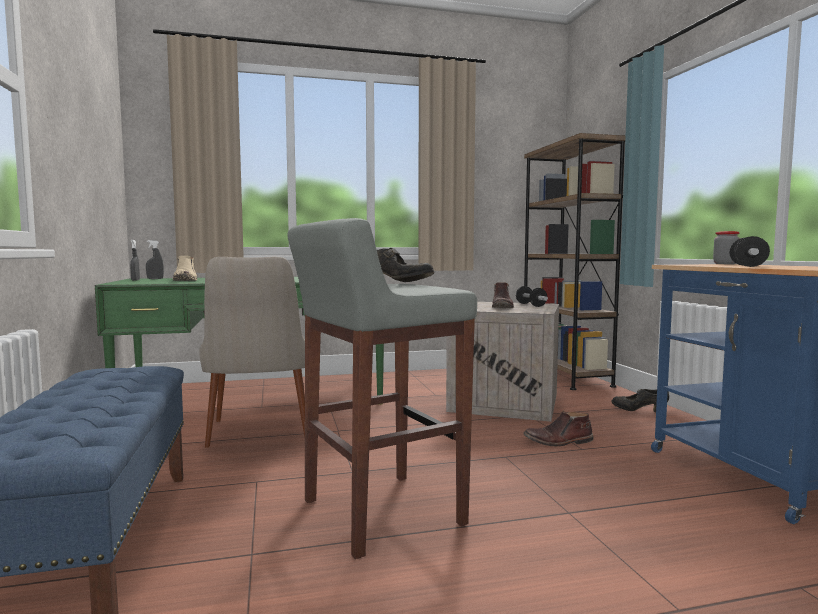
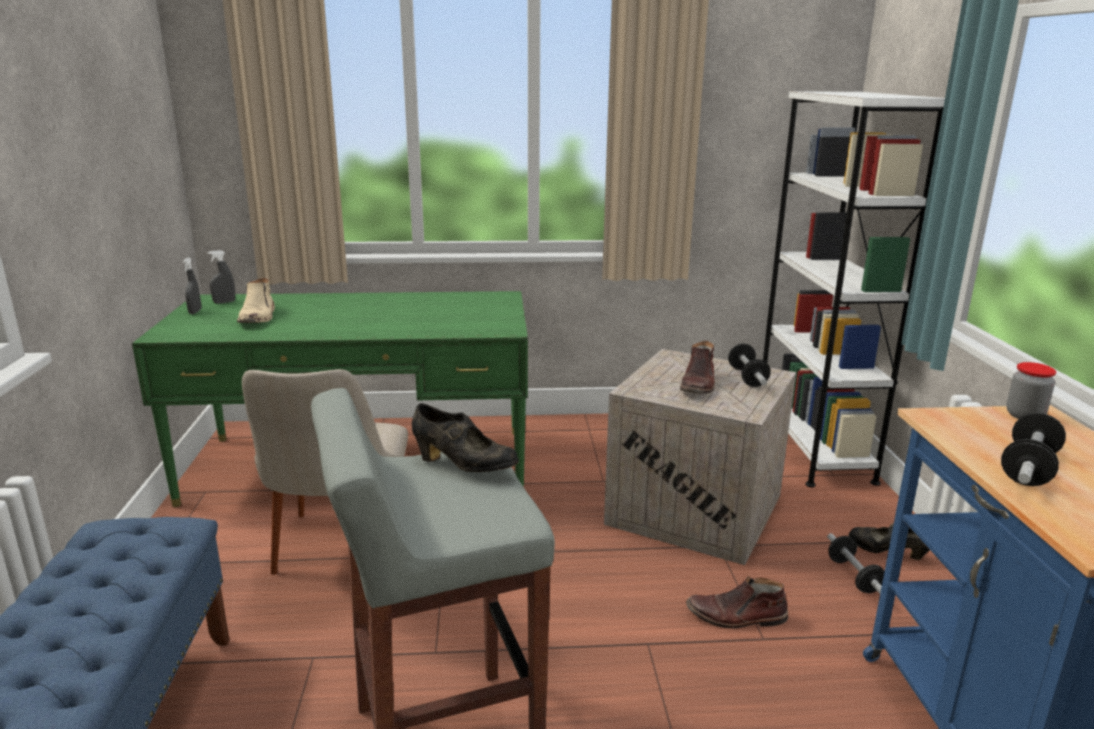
camera: 10 degrees right, 15 degrees up
(565, 376) = (812, 447): brown bookcase -> white bookcase
(623, 421) = (854, 576): none -> dumbbell

